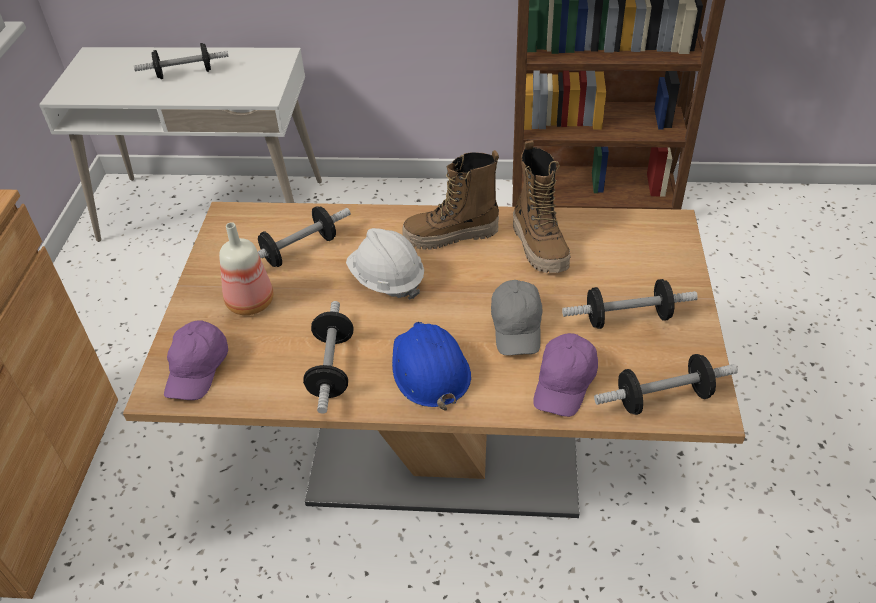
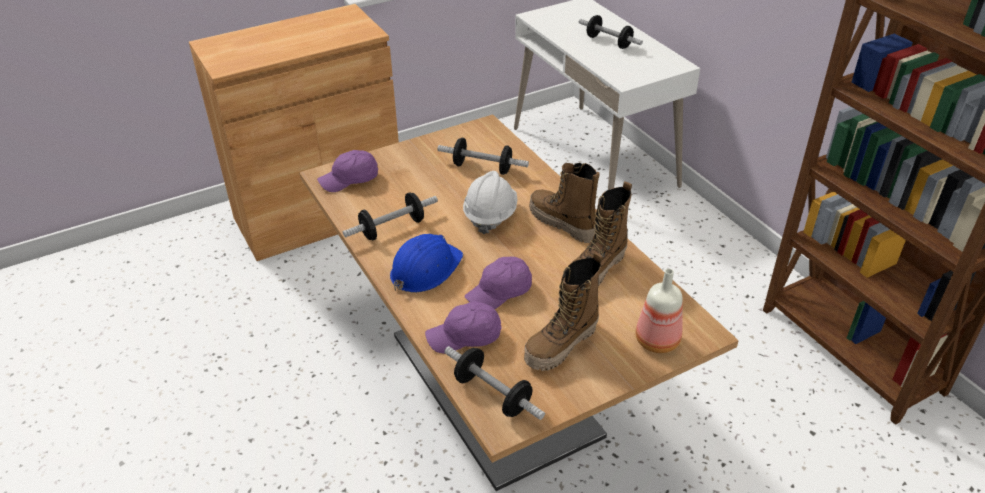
camera: 55 degrees right, 5 degrees down
(249, 303) = (417, 172): bottle -> bottle (655, 341)
(517, 327) = (500, 292): grey cap -> purple cap
(627, 318) = (561, 346): dumbbell -> boot

